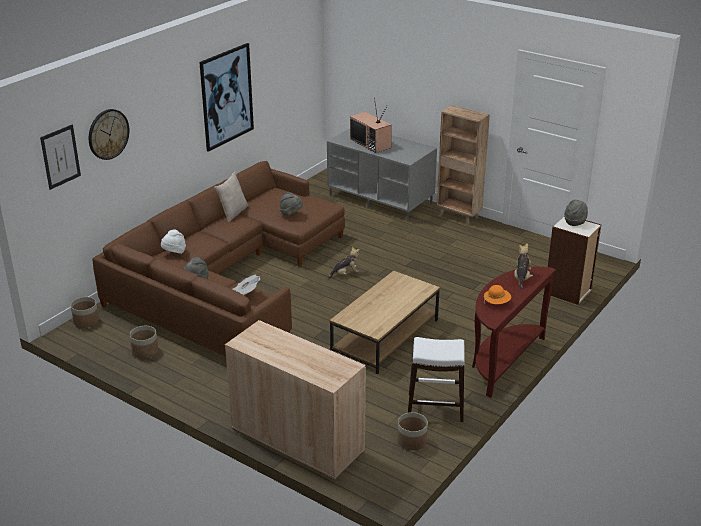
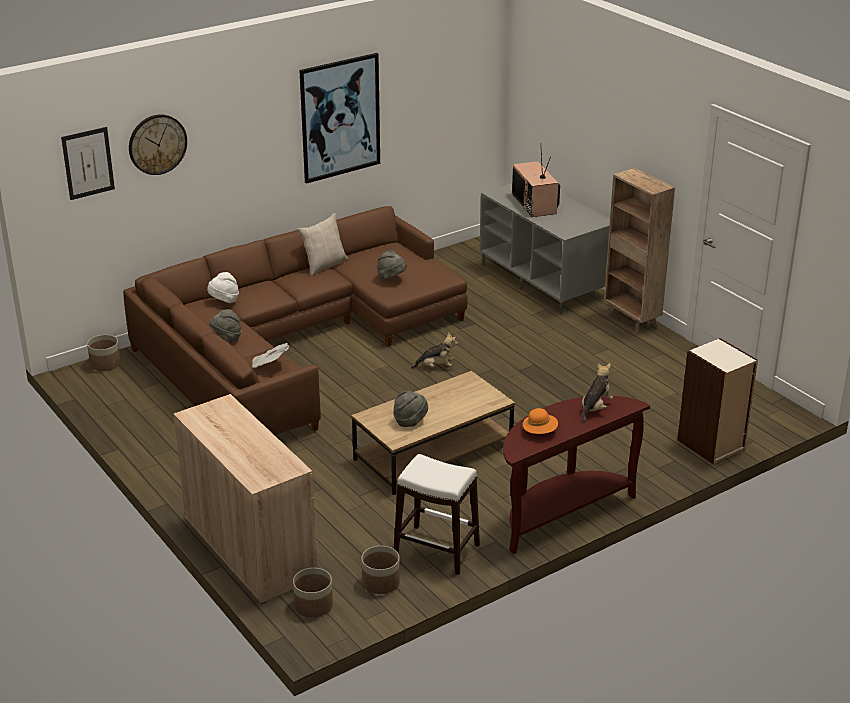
camera: 20 degrees right, 0 degrees up
(145, 351) = (147, 411): planter -> planter (313, 605)
(575, 222) = (723, 350): grey hat -> grey hat (410, 421)

